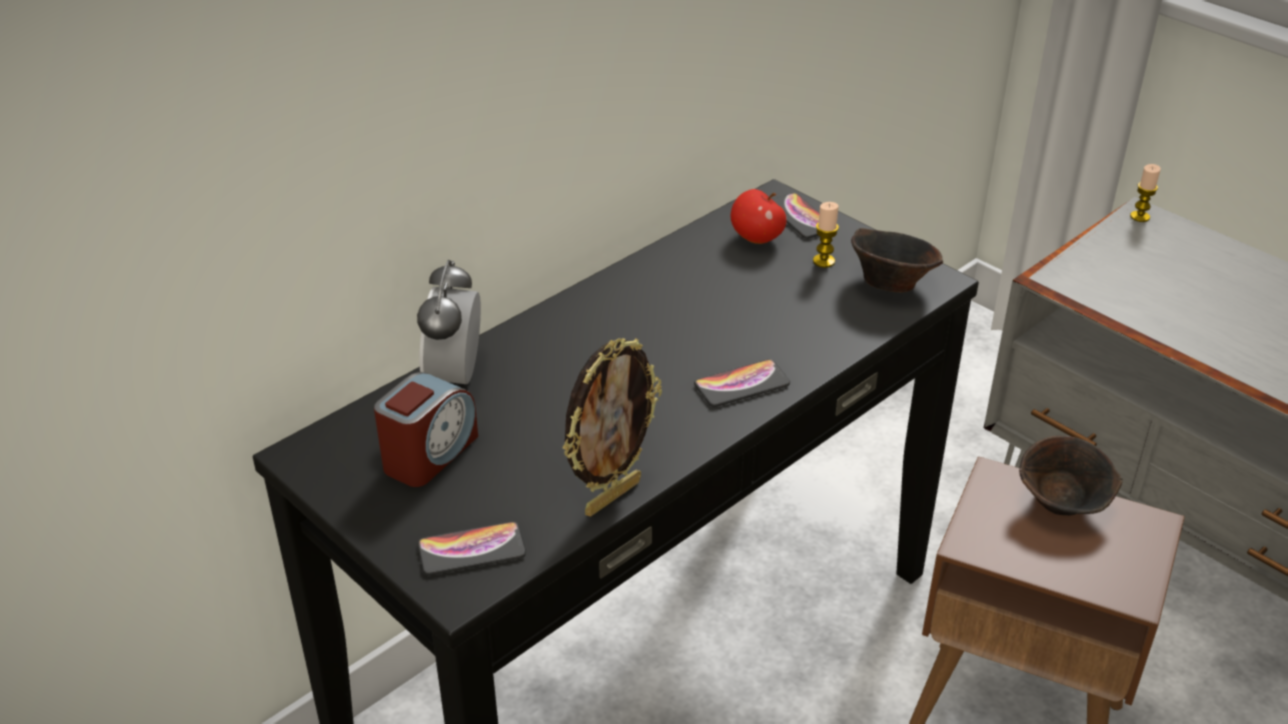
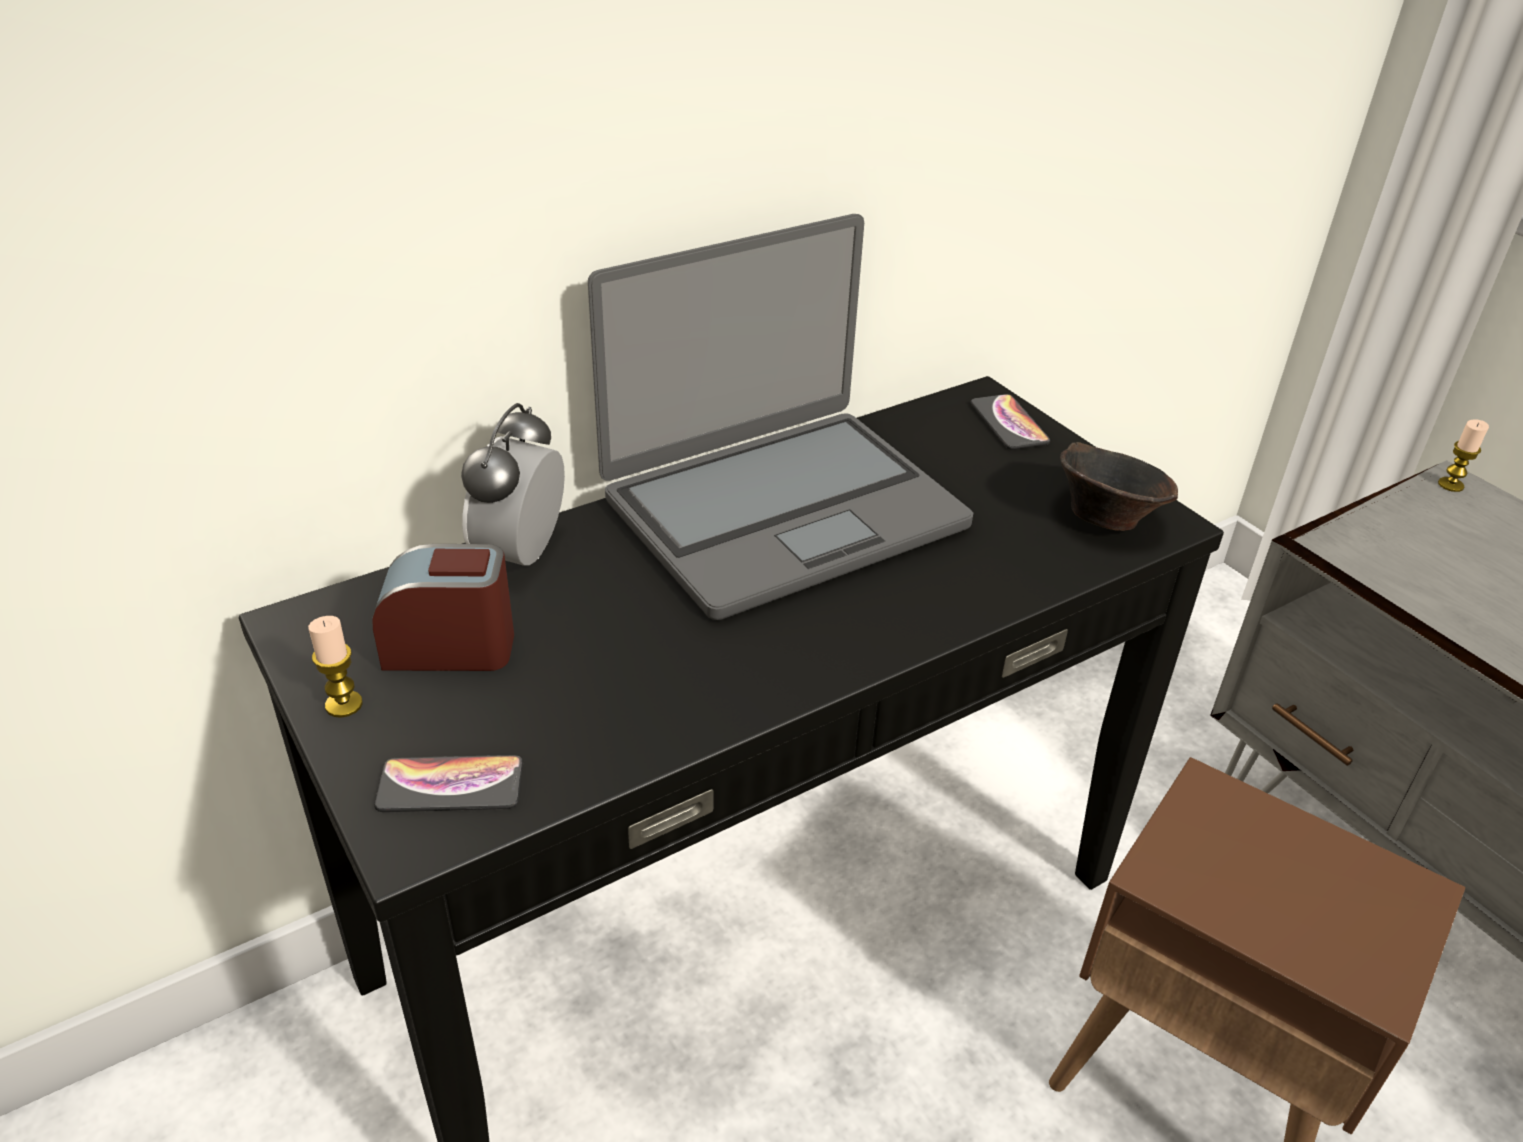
camera: 10 degrees right, 0 degrees up
(429, 454) = (450, 647): alarm clock -> alarm clock turned 135 degrees counterclockwise
(611, 496) = (659, 742): picture frame -> none
(645, 312) = (782, 510): none -> laptop
(742, 385) = (877, 619): phone -> none
(756, 238) = (947, 441): apple -> none
(824, 261) = (1025, 479): candle -> candle (344, 704)
(1062, 505) = (1294, 842): brown bowl -> none

